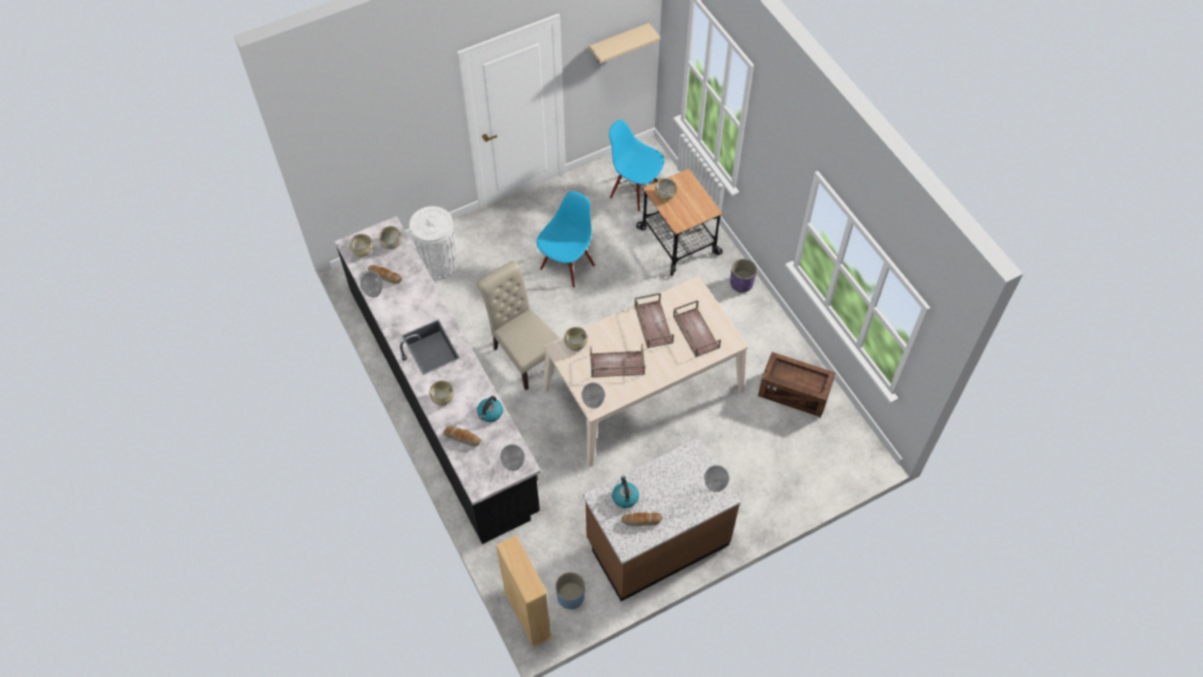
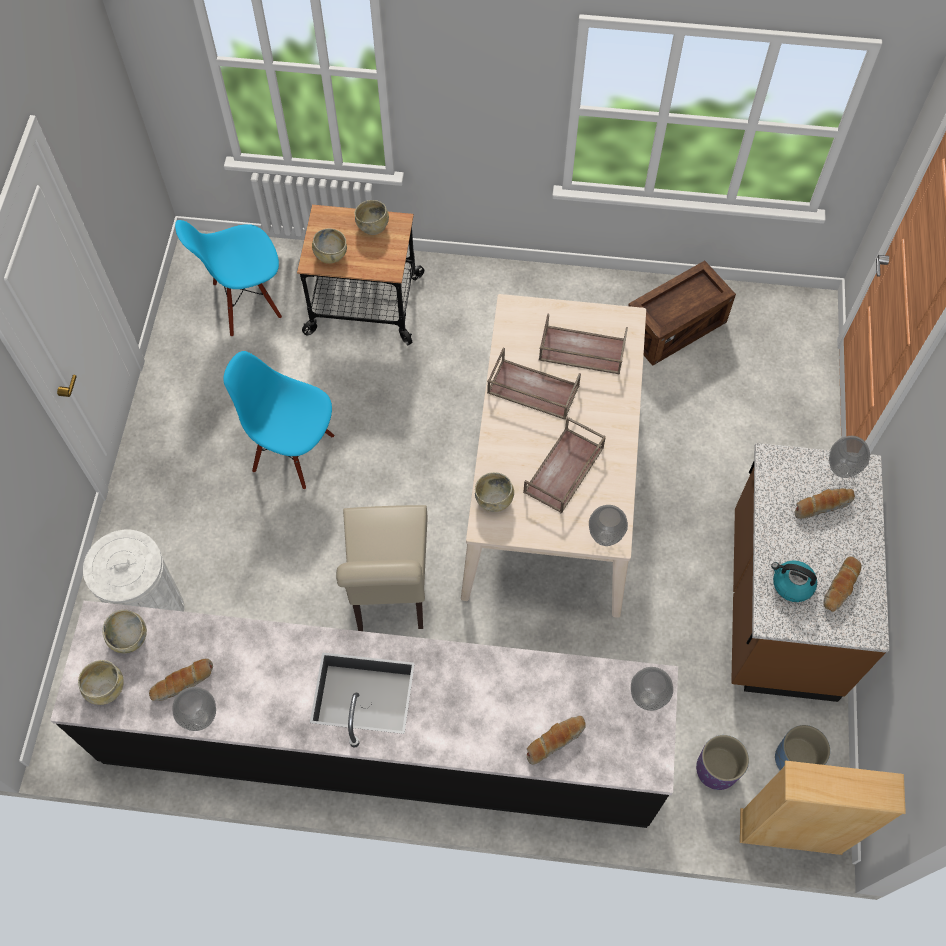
camera: 55 degrees left, 5 degrees up
(442, 398) = (466, 728): beige bowl -> beige bowl (373, 226)
(490, 413) = (539, 677): kettle -> none
(523, 355) = (390, 591): beige chair -> beige chair turned 90 degrees counterclockwise
(567, 266) = (294, 452): blue chair -> blue chair turned 45 degrees counterclockwise
(619, 43) = (102, 114): beige shelf -> none
(684, 488) = (822, 505): none -> bread
(741, 283) = (482, 280): purple planter -> purple planter (716, 769)

